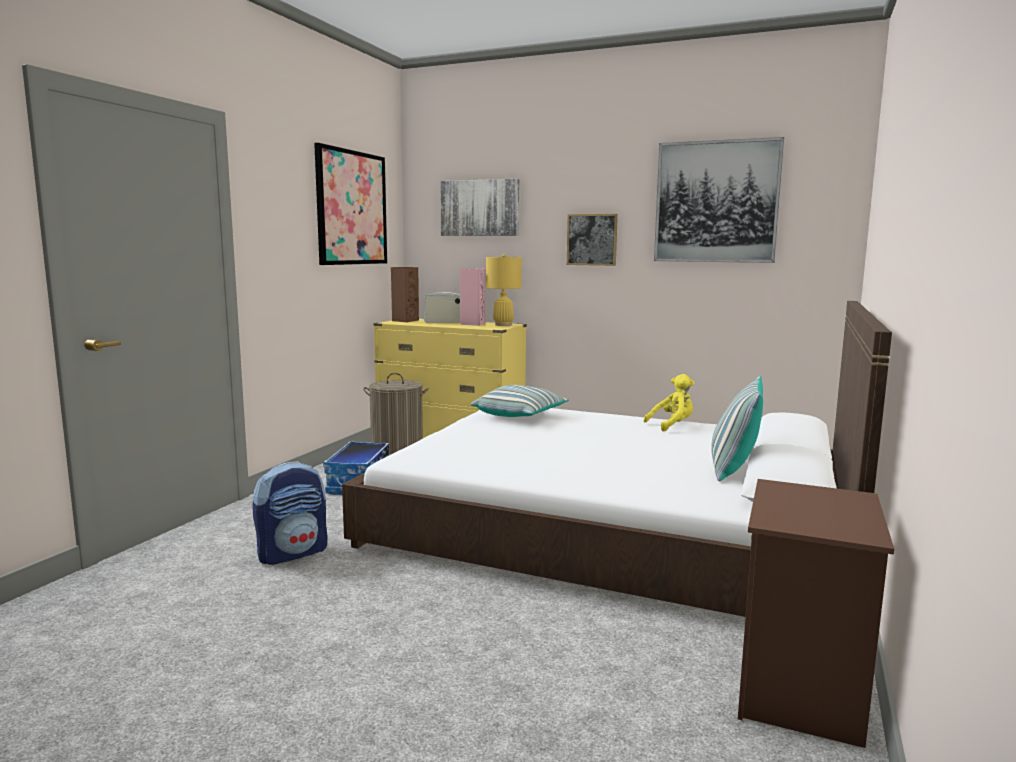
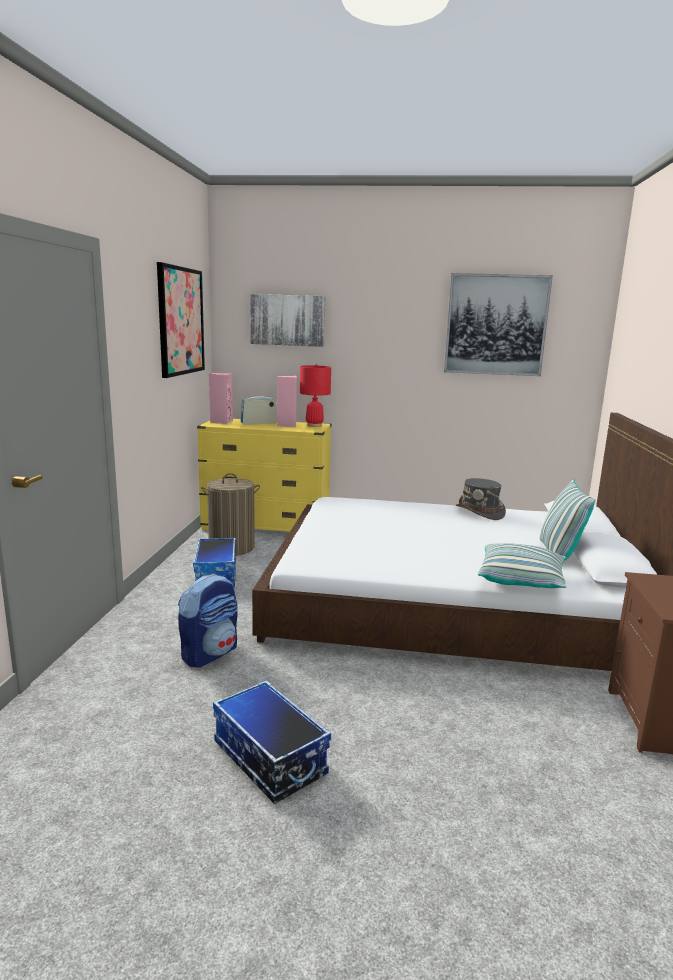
camera: 15 degrees left, 5 degrees up
(270, 659) = (268, 759): none -> storage box
(404, 321) = (221, 422): brown speaker -> pink speaker
(503, 325) = (314, 425): yellow table lamp -> red table lamp
(520, 416) = (356, 510): pillow -> pillow (521, 580)
(592, 239) = (390, 352): picture -> none
(672, 425) = (480, 512): yellow plush toy -> grey hat

